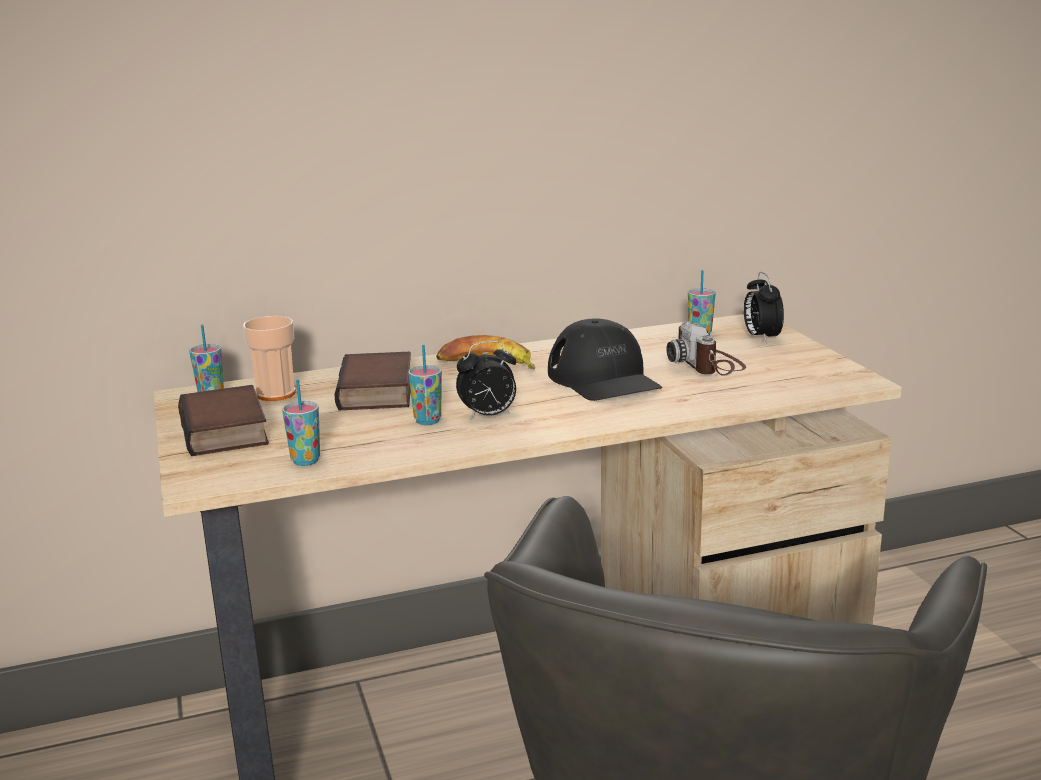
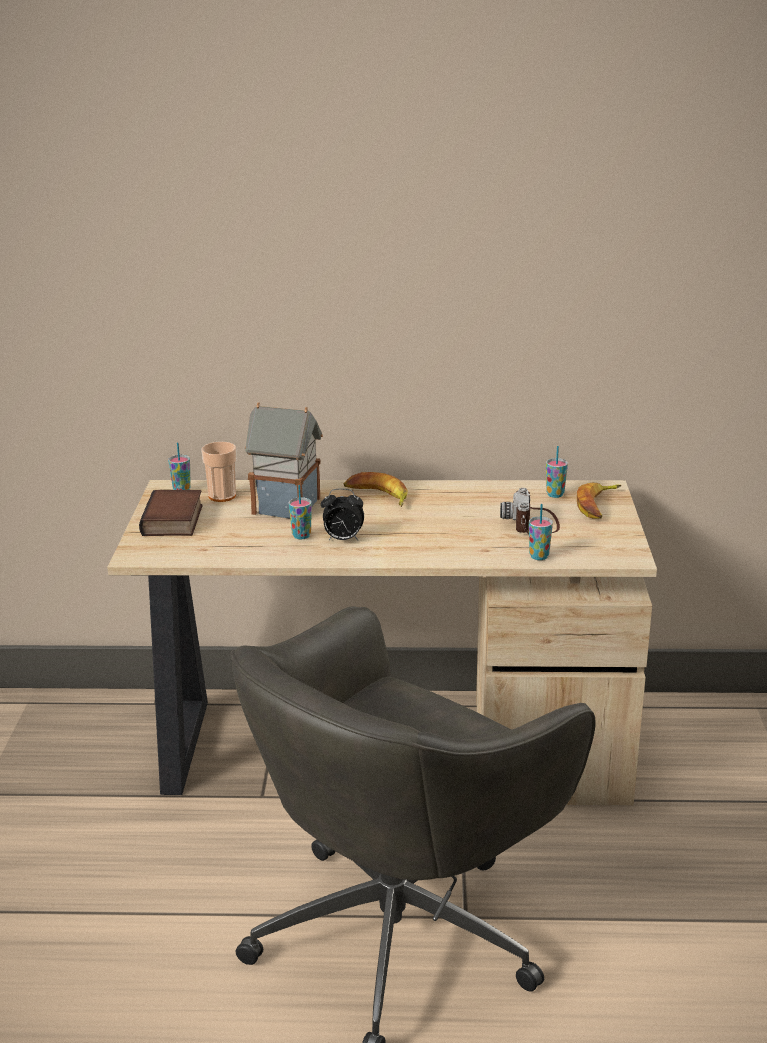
camera: 20 degrees right, 5 degrees up
(305, 461) = (205, 552): cup -> cup (539, 556)
(379, 392) = (288, 506): book -> toy house
(604, 379) = (447, 523): black cap -> none
(761, 338) = (598, 505): alarm clock -> banana

